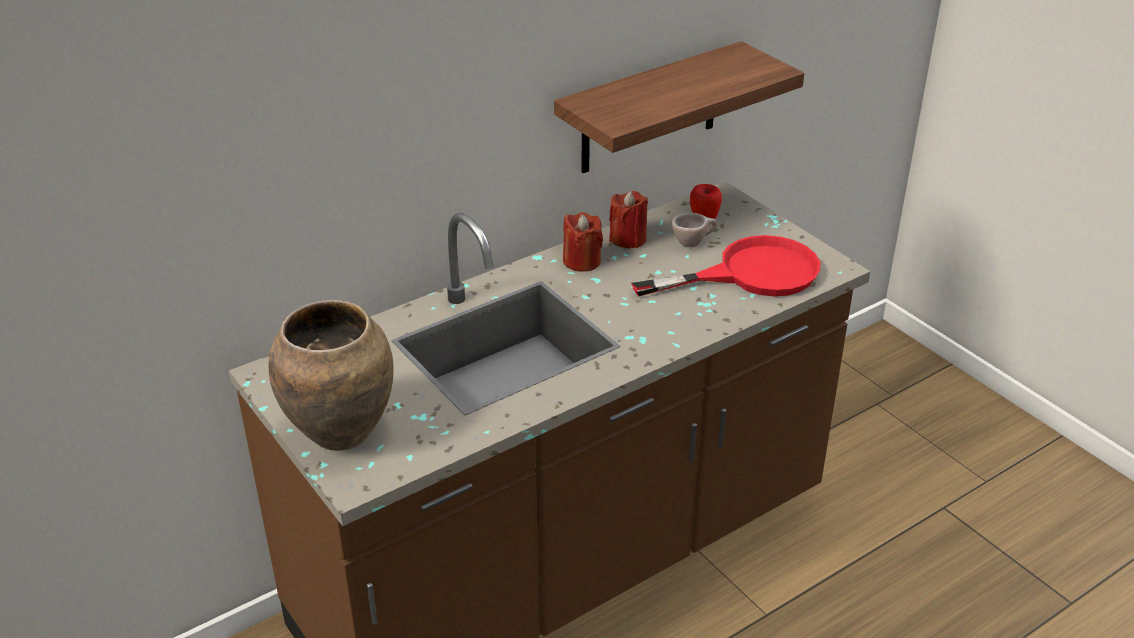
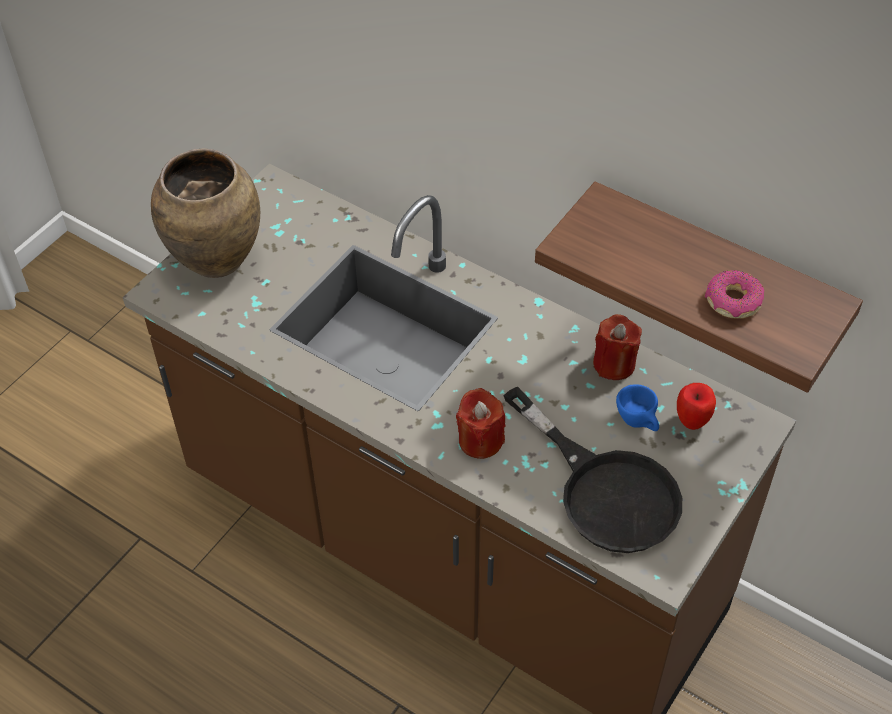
camera: 70 degrees right, 15 degrees up
(582, 261) = (550, 338): red candle -> red candle (480, 440)
(693, 243) = (639, 423): beige cup -> blue cup
(717, 79) = (733, 301): none -> donut
(750, 274) = (605, 490): red frying pan -> black frying pan

